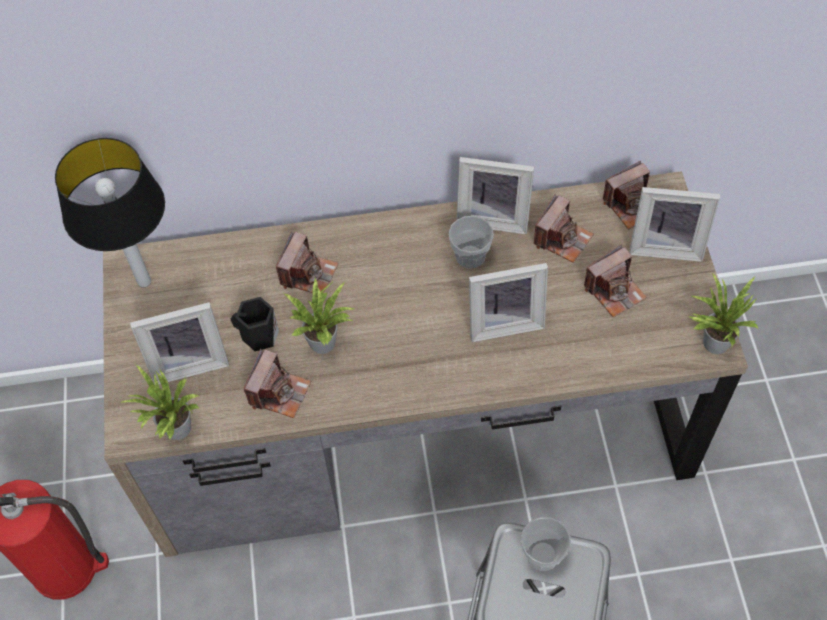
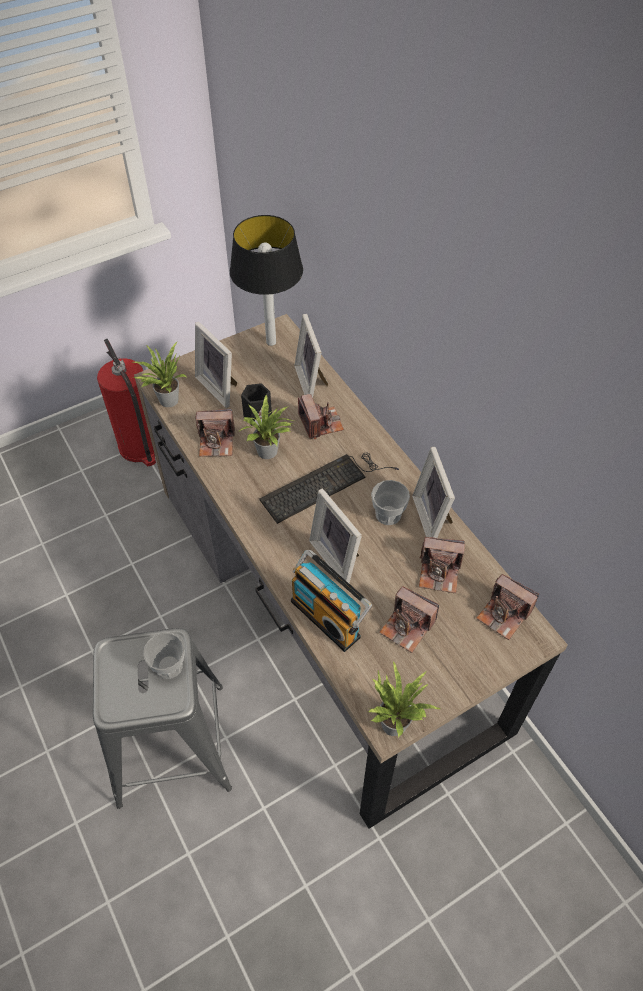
camera: 65 degrees right, 5 degrees down
(308, 274) = (320, 423): camera -> camera turned 105 degrees counterclockwise
(401, 300) = (325, 484): none -> keyboard
(575, 357) = (328, 617): none -> radio
(665, 245) = (477, 654): picture frame -> picture frame (313, 382)

